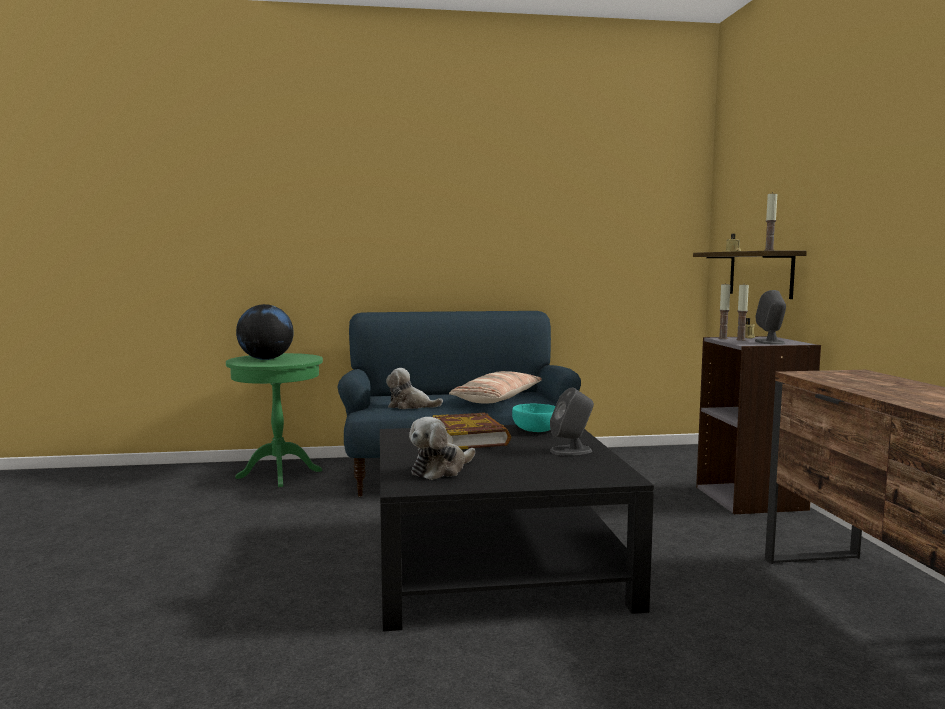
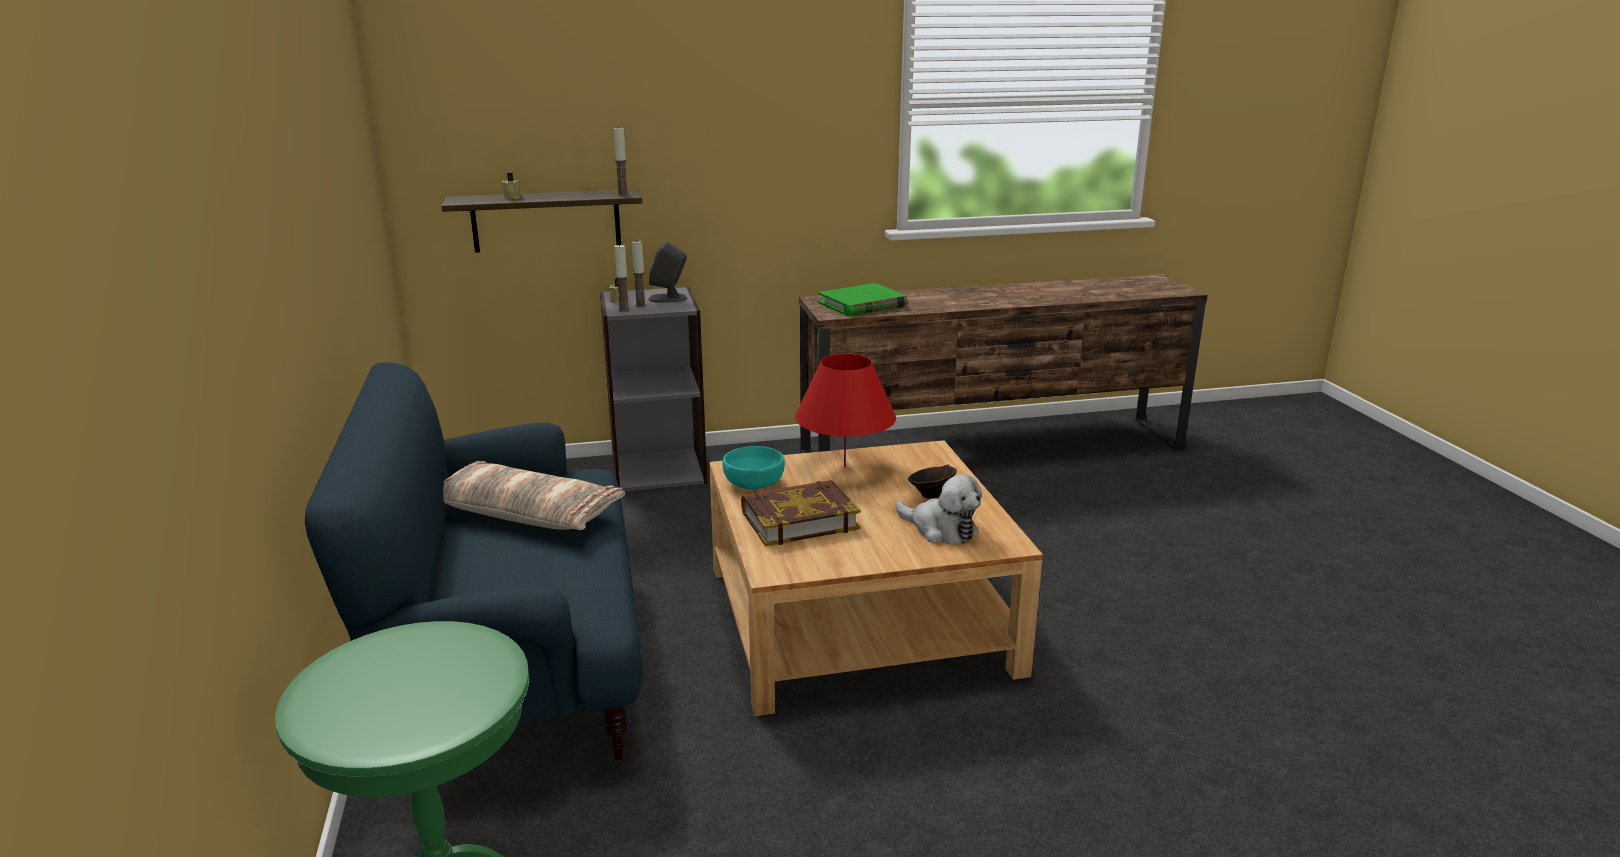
camera: 95 degrees left, 15 degrees up
(266, 359) = (410, 696): globe -> none
(410, 406) = (567, 584): plush toy -> none
(496, 563) = (859, 618): black coffee table -> beige coffee table
(509, 471) = (931, 495): none -> brown bowl
(571, 450) = (844, 467): grey speaker -> red table lamp
(859, 380) = (862, 305): none -> green book

